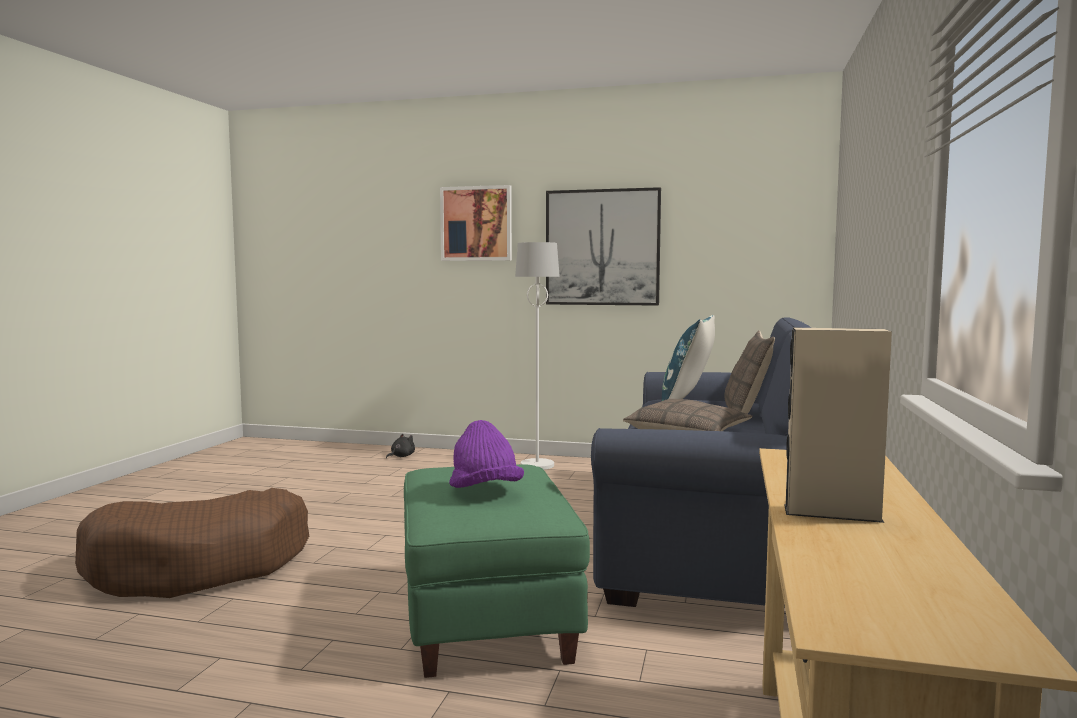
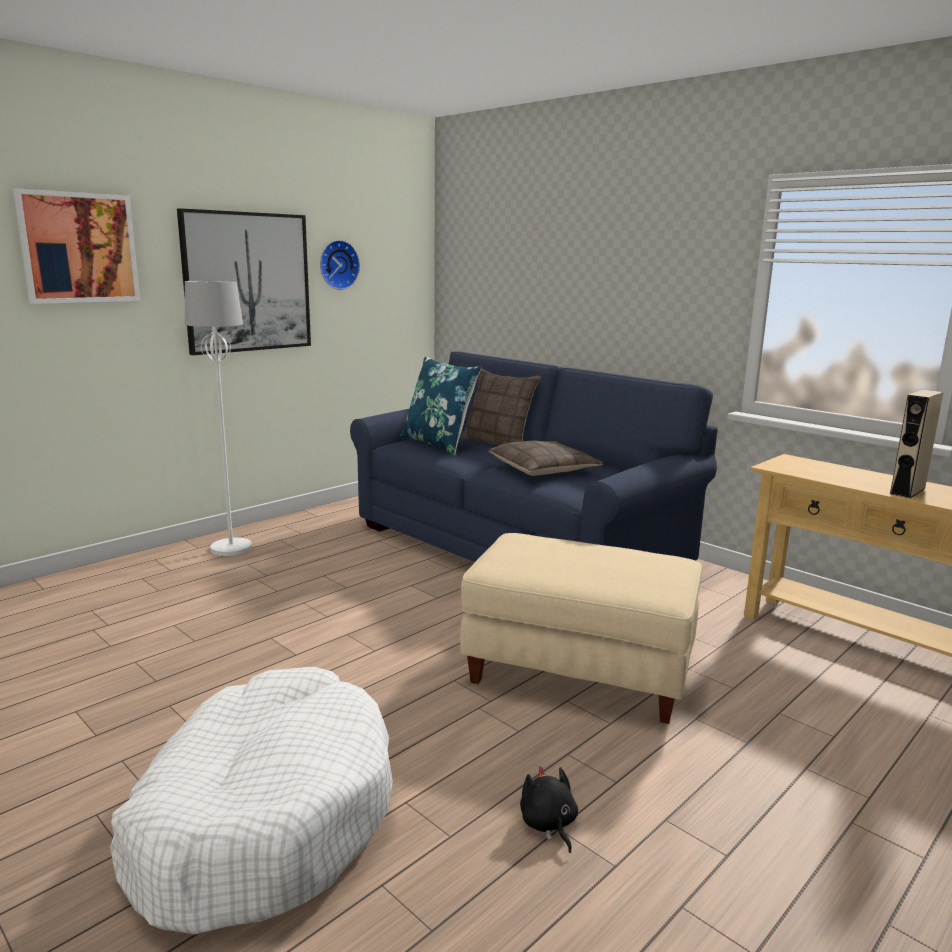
camera: 60 degrees left, 10 degrees up
(200, 566) = (263, 817): brown dog bed -> white dog bed
(401, 456) = (40, 600): black plush toy -> black plush toy (548, 824)
(485, 491) = (598, 562): purple hat -> none
(488, 616) = (579, 670): green ottoman -> beige ottoman
(698, 231) = (337, 265): none -> wall clock

